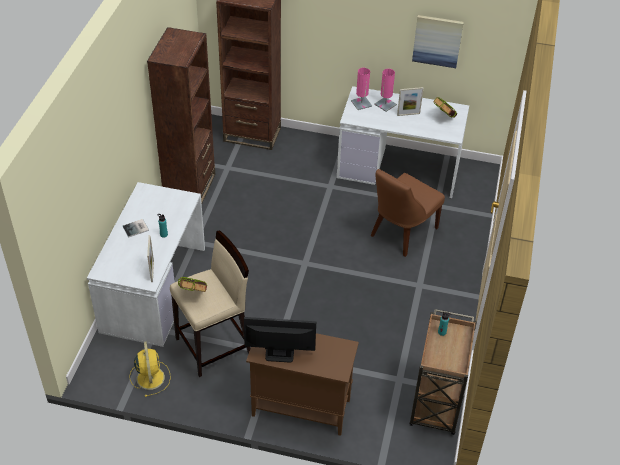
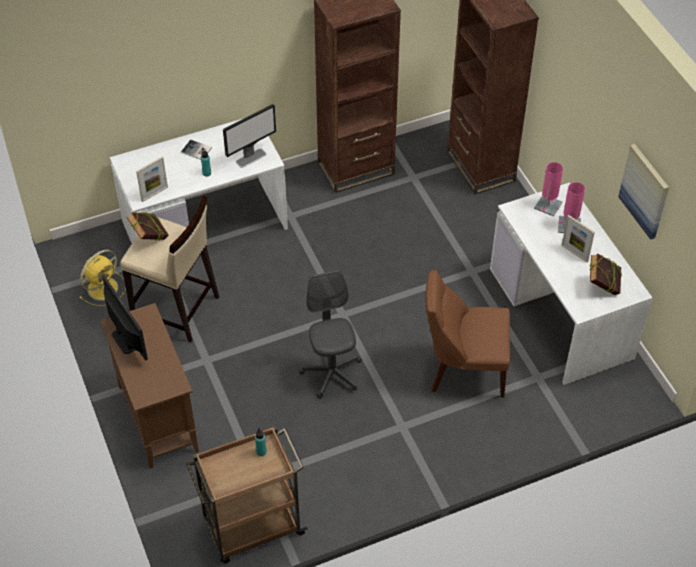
camera: 55 degrees right, 5 degrees up
(175, 205) = (251, 158): none -> monitor
(348, 295) = (332, 373): none -> grey office chair

